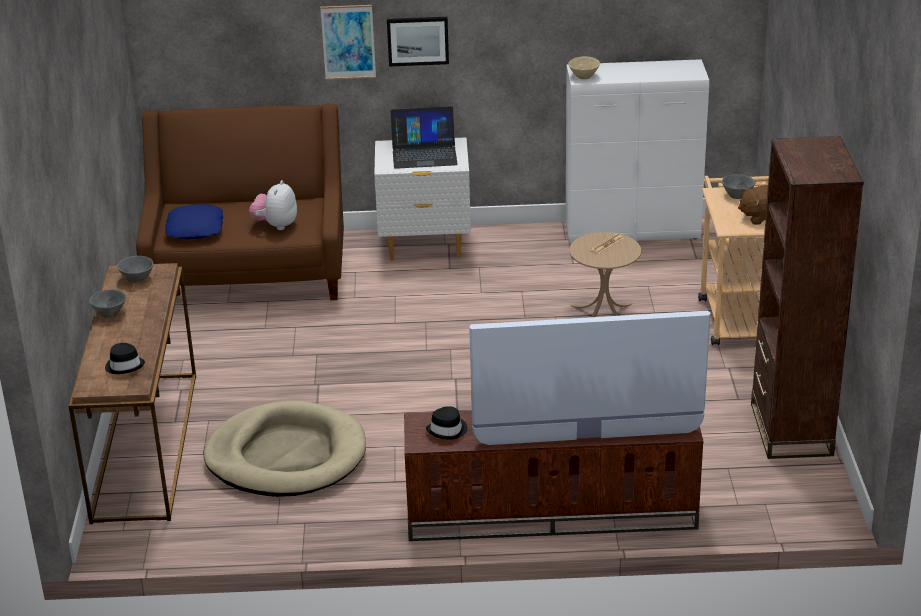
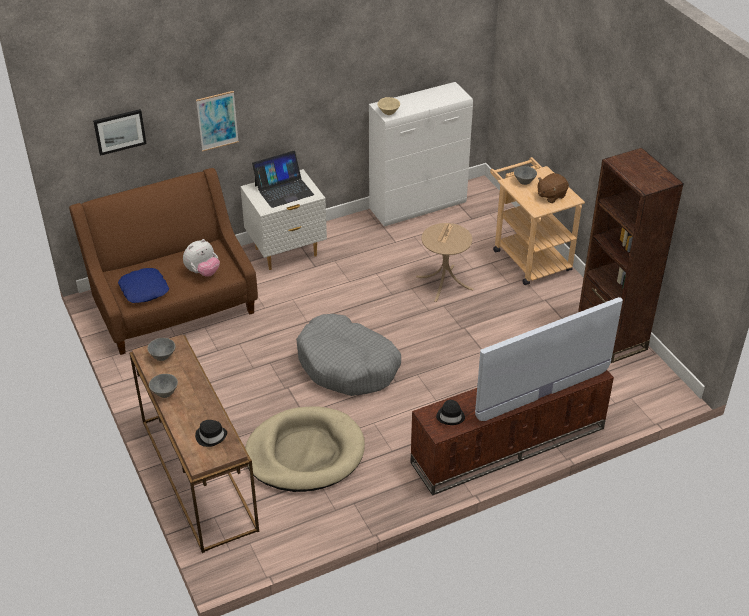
camera: 25 degrees left, 10 degrees up
(276, 225) = (203, 272): plush toy -> plush toy turned 120 degrees counterclockwise
(409, 379) = (347, 365): none -> grey dog bed
(418, 40) = (267, 109): picture -> picture (119, 131)

